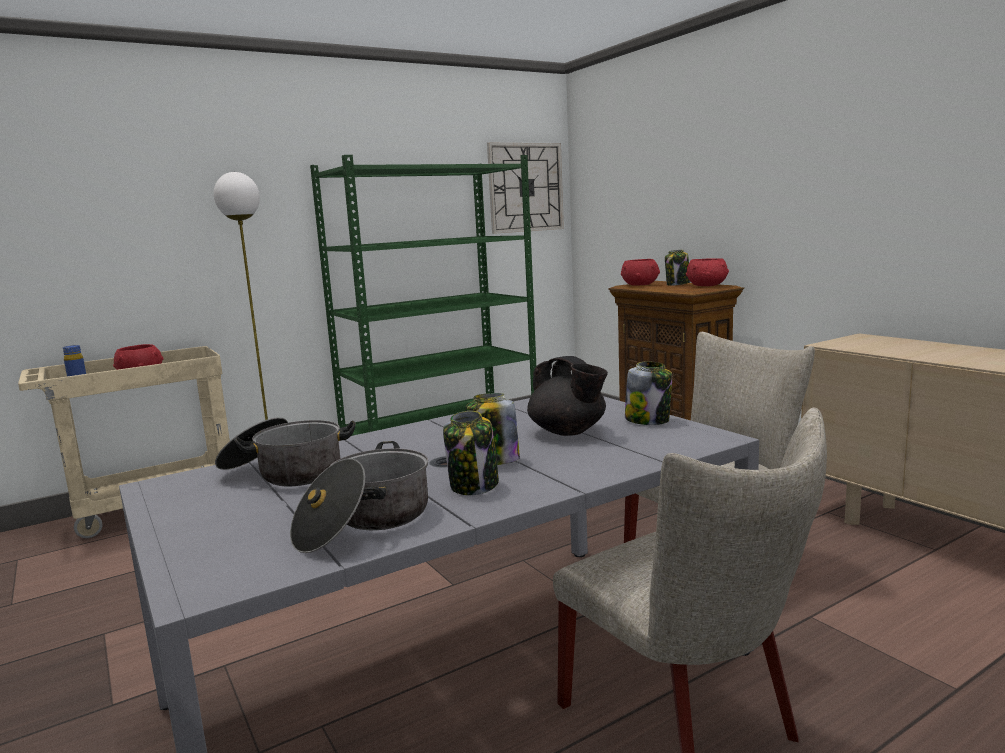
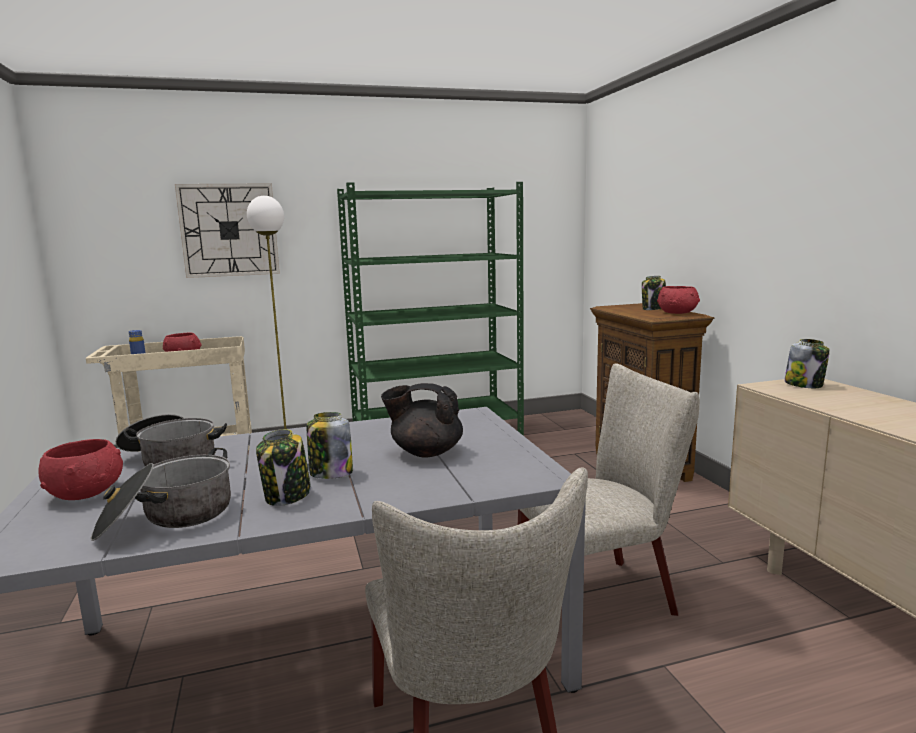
camera: 15 degrees right, 0 degrees up
(525, 187) = (539, 209): wall clock -> wall clock (229, 230)
(568, 432) = (425, 452): black teapot -> black teapot turned 120 degrees clockwise
(640, 285) = (619, 307): red bowl -> red bowl (87, 492)
(648, 420) = (508, 449): jar -> jar (804, 385)

